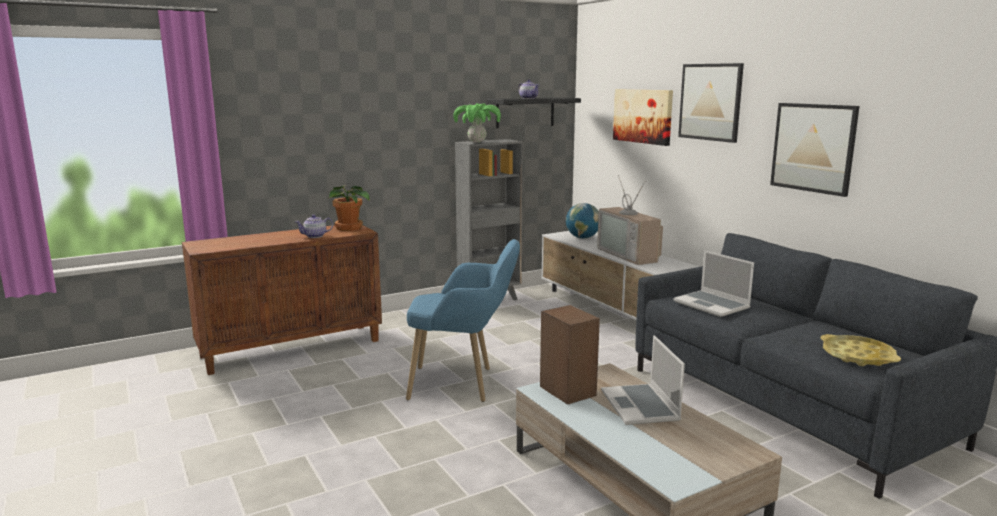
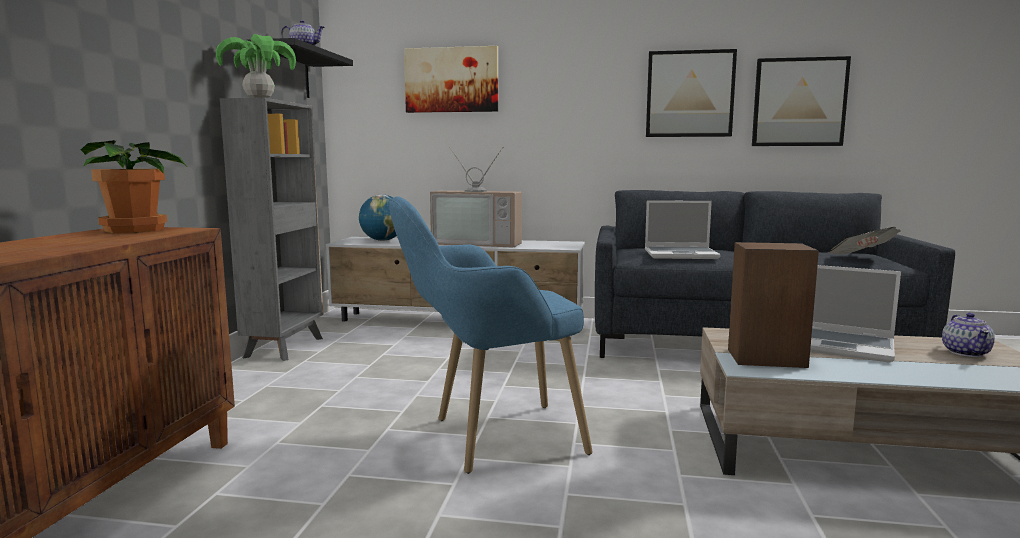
camera: 50 degrees left, 5 degrees down
(315, 236) = (103, 241): teapot -> teapot (966, 352)
(463, 384) = (488, 439): blue armchair -> blue armchair turned 150 degrees counterclockwise
(710, 102) = (555, 57): picture -> picture (799, 102)
(857, 356) = (861, 258): yellow tray -> newspaper

